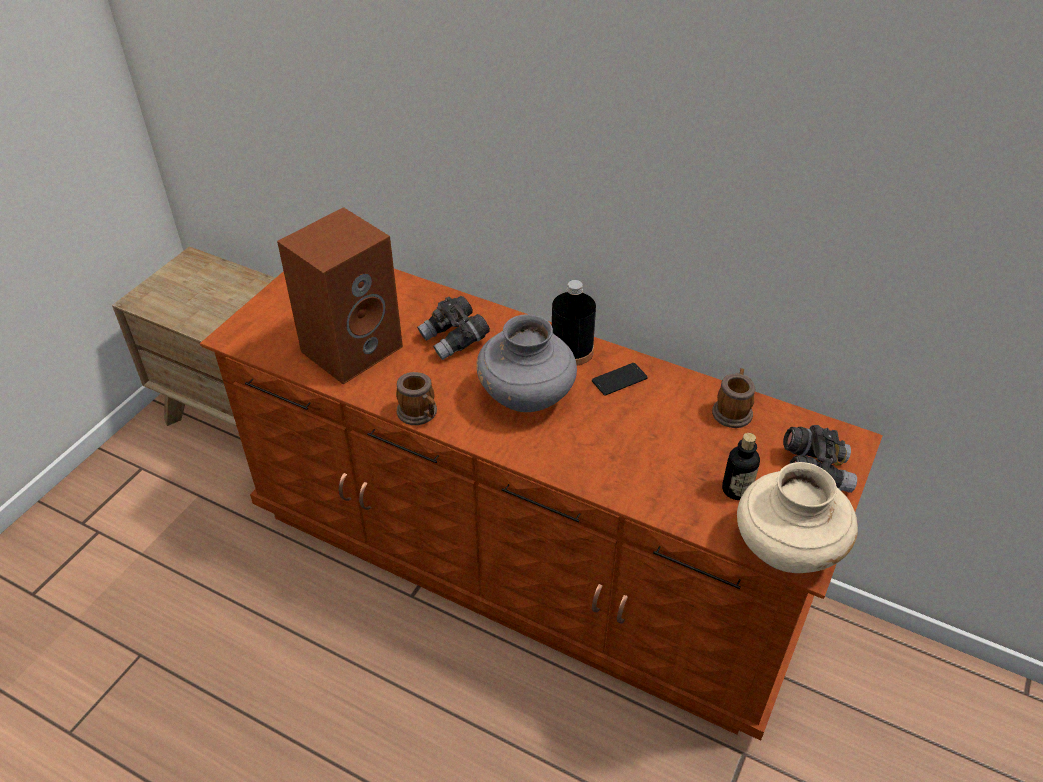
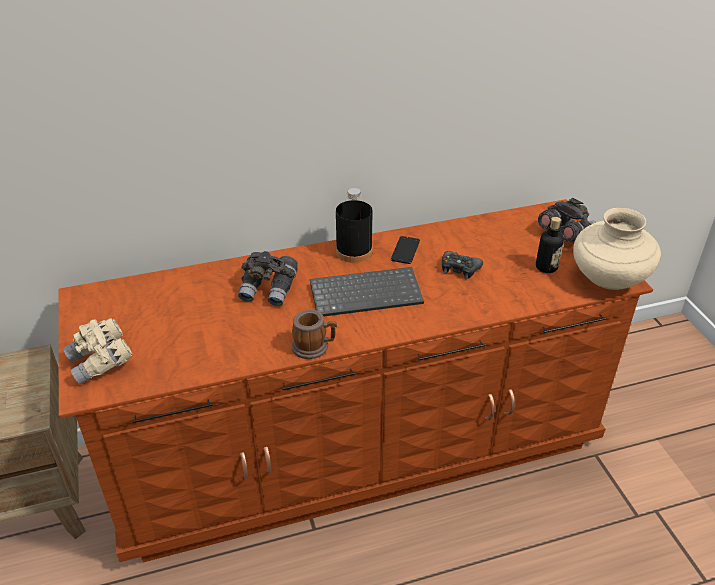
camera: 45 degrees left, 5 degrees down
(269, 321) = (101, 363): none -> beige binoculars
(352, 347) = (200, 338): brown speaker -> none
(527, 397) = (367, 293): grey vase -> keyboard
(644, 431) = (459, 269): none -> black game controller
(732, 410) = (486, 229): mug -> none

